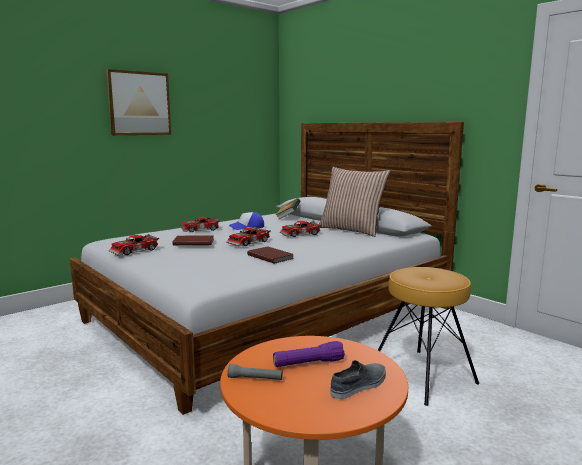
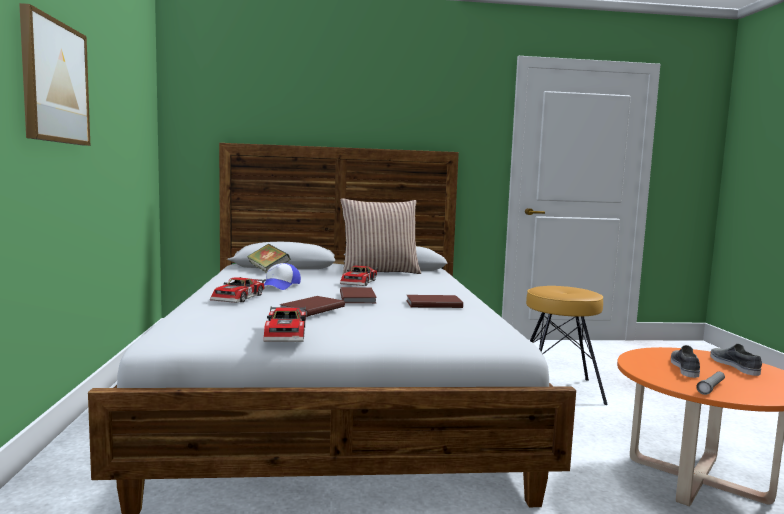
camera: 55 degrees left, 5 degrees down
(249, 242) = (358, 297): toy car -> brown book
(308, 363) = (685, 368): purple flashlight -> grey shoe

